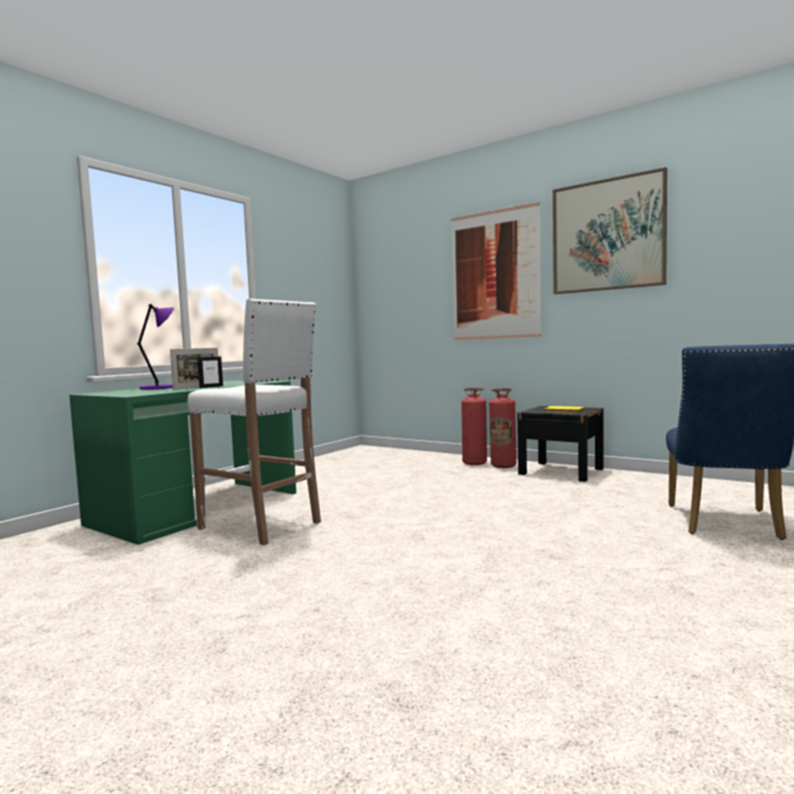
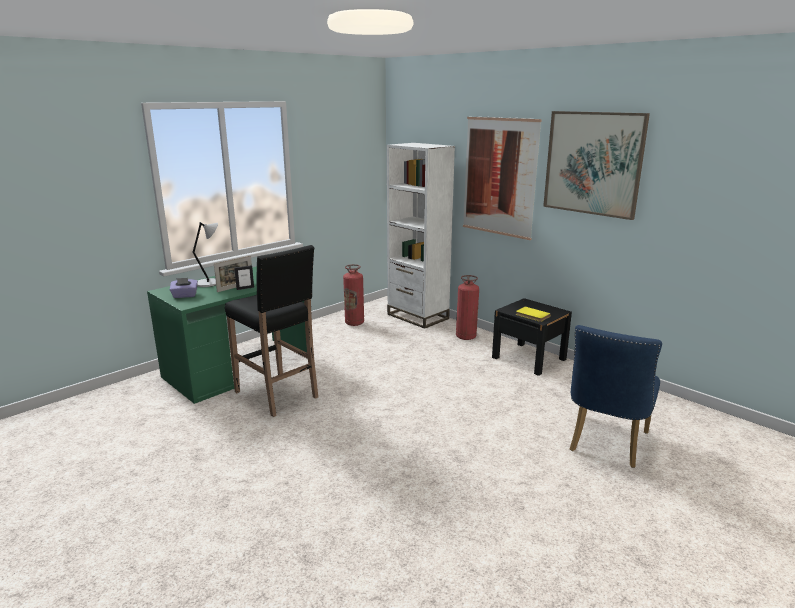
camera: 10 degrees right, 15 degrees up
(127, 392) = (185, 295): none -> purple tissue box
(159, 388) = (209, 283): purple table lamp -> grey table lamp
(262, 526) = (277, 395): white stool -> black stool
(407, 454) = (417, 316): none -> white bookcase
(503, 466) = (487, 344): fire extinguisher -> fire extinguisher (354, 323)

